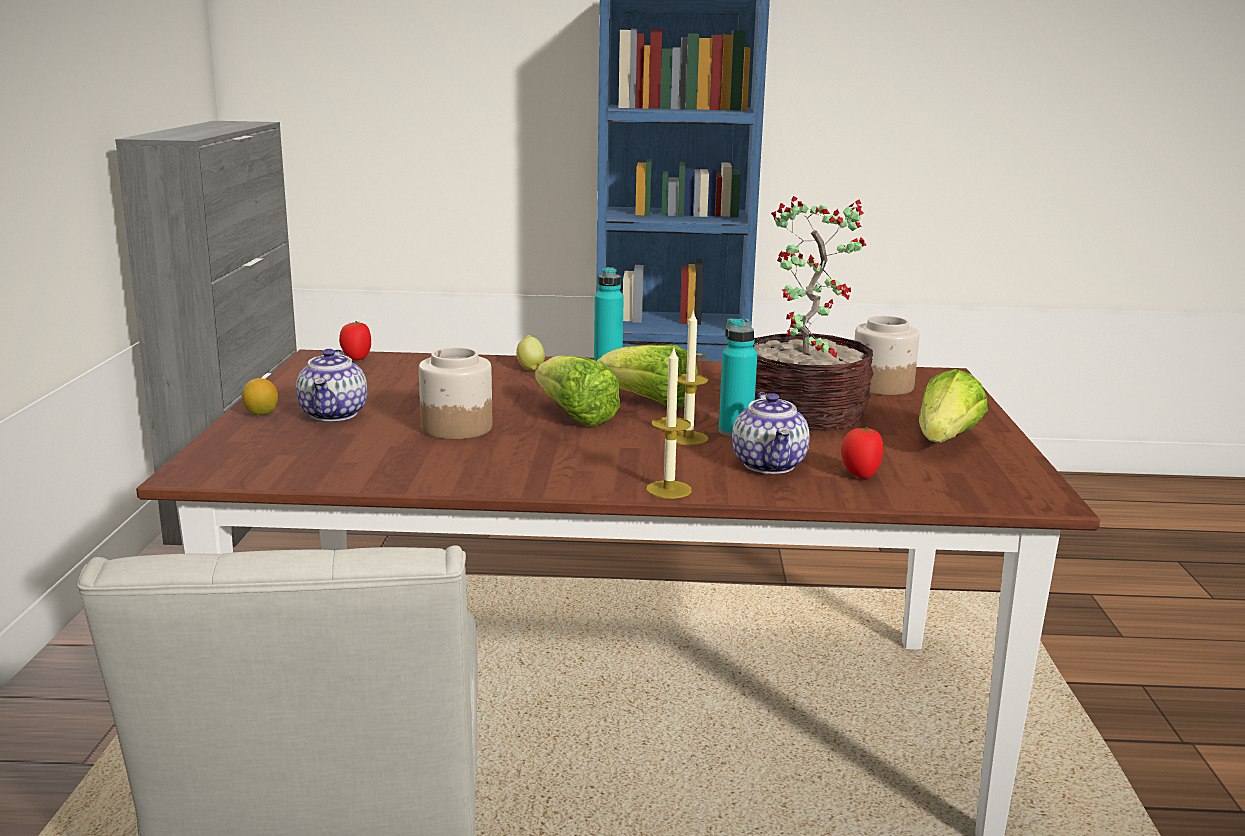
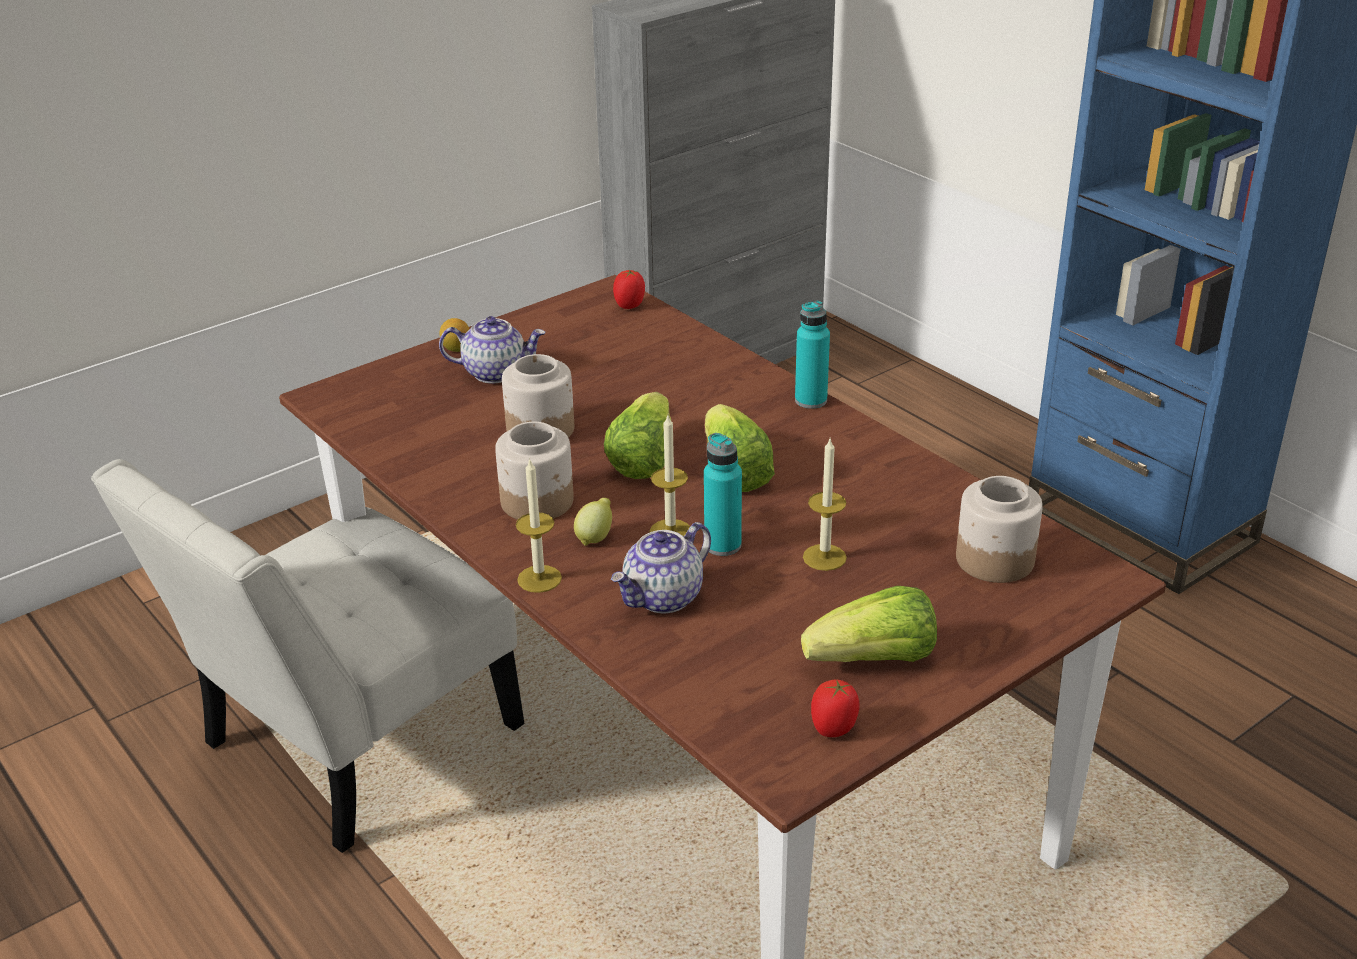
camera: 50 degrees right, 15 degrees up
(334, 414) = (496, 372): teapot -> teapot turned 135 degrees counterclockwise
(530, 368) = (733, 378): lemon -> lemon (595, 537)
(558, 458) = (538, 501): none -> jar
(803, 415) = (824, 557): potted plant -> candle
(859, 475) = (704, 651): tomato -> tomato (834, 728)

